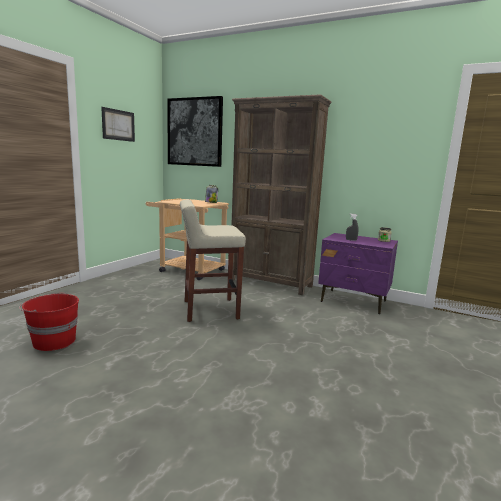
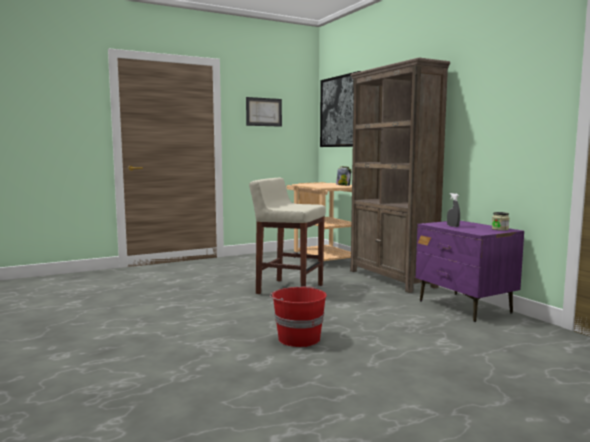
camera: 35 degrees right, 5 degrees down
(53, 341) = (147, 289): red bucket -> red bucket (298, 338)

